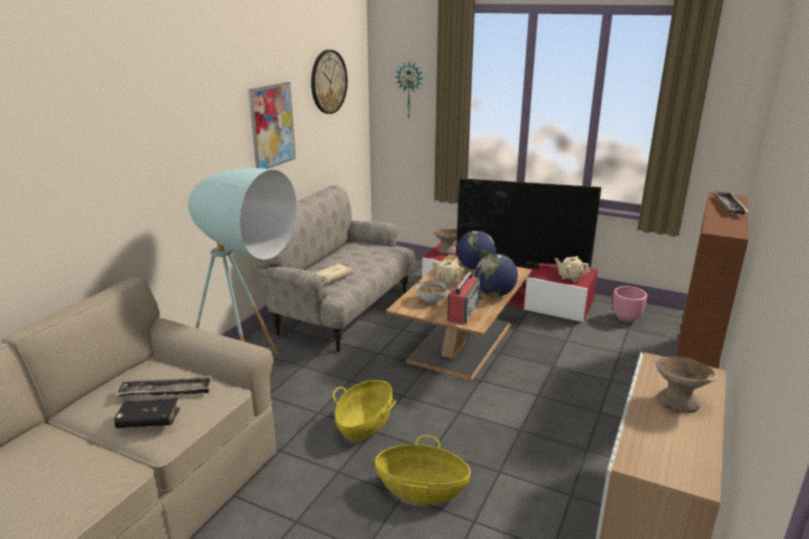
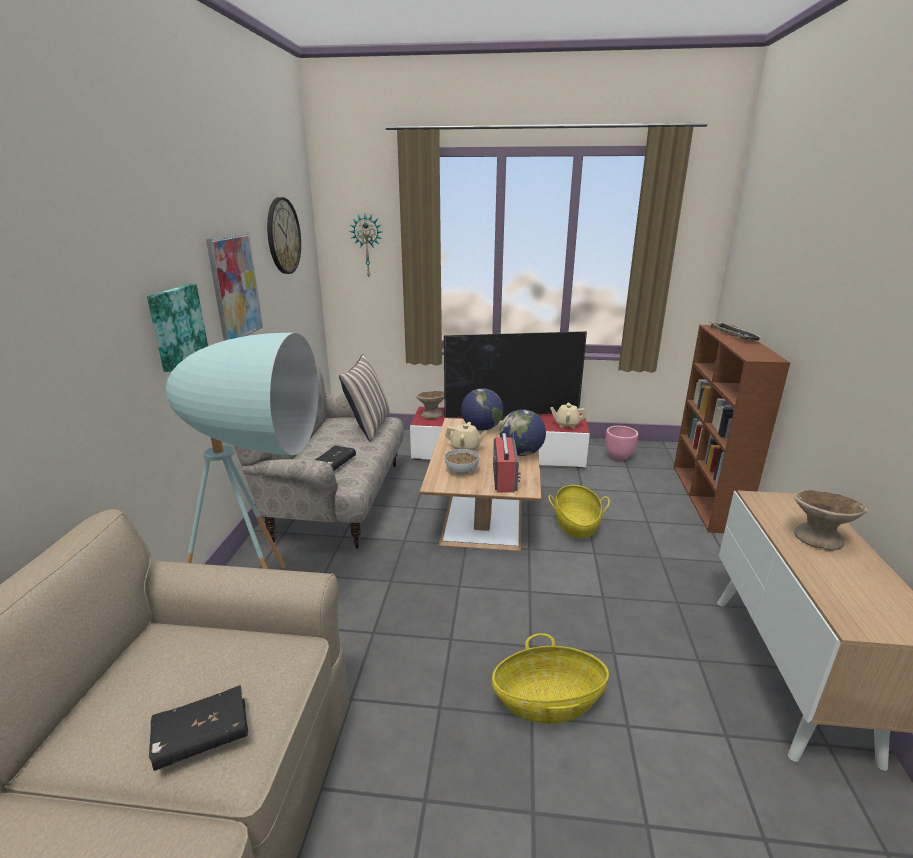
camera: 20 degrees left, 0 degrees up
(166, 391) = (207, 675): tray -> none
(214, 155) = (176, 326): none -> picture
(333, 278) = (334, 464): beige book -> black book
(365, 423) = (436, 632): basket -> basket (576, 524)
(378, 253) = (368, 427): none -> pillow
(448, 283) = (465, 448): beige teapot -> beige teapot turned 90 degrees counterclockwise

